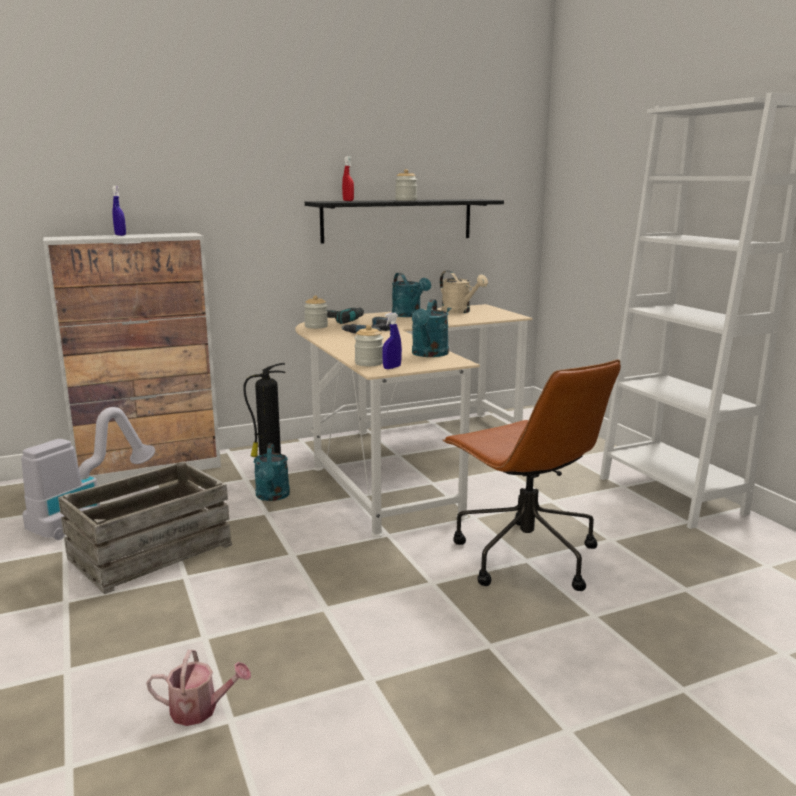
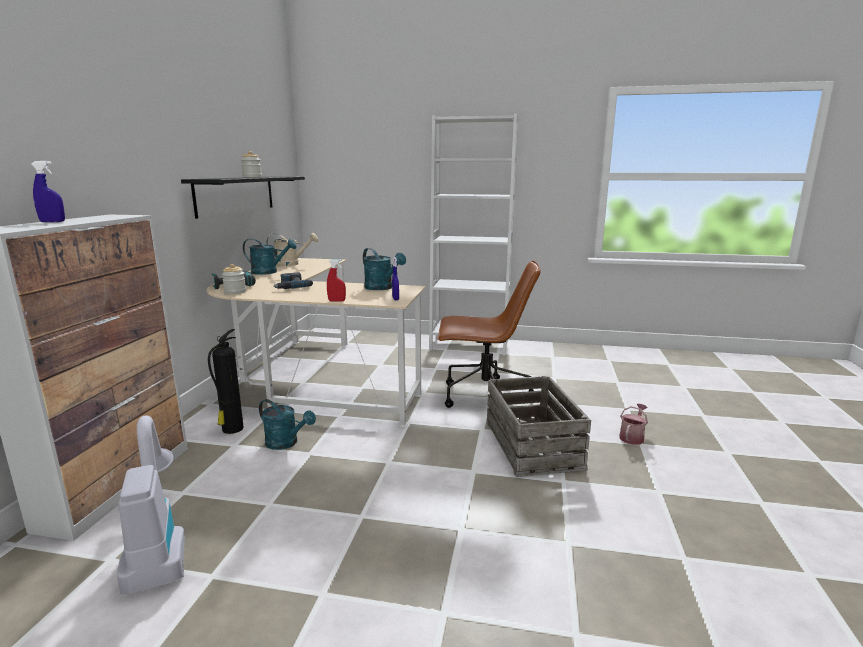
camera: 55 degrees left, 0 degrees up
(150, 551) = (293, 523): crate -> crate (531, 445)
(200, 710) = (549, 553): watering can -> watering can (632, 437)
(348, 201) = (216, 178): red spray bottle -> red spray bottle (336, 301)
(369, 363) = (373, 300): jar -> none

